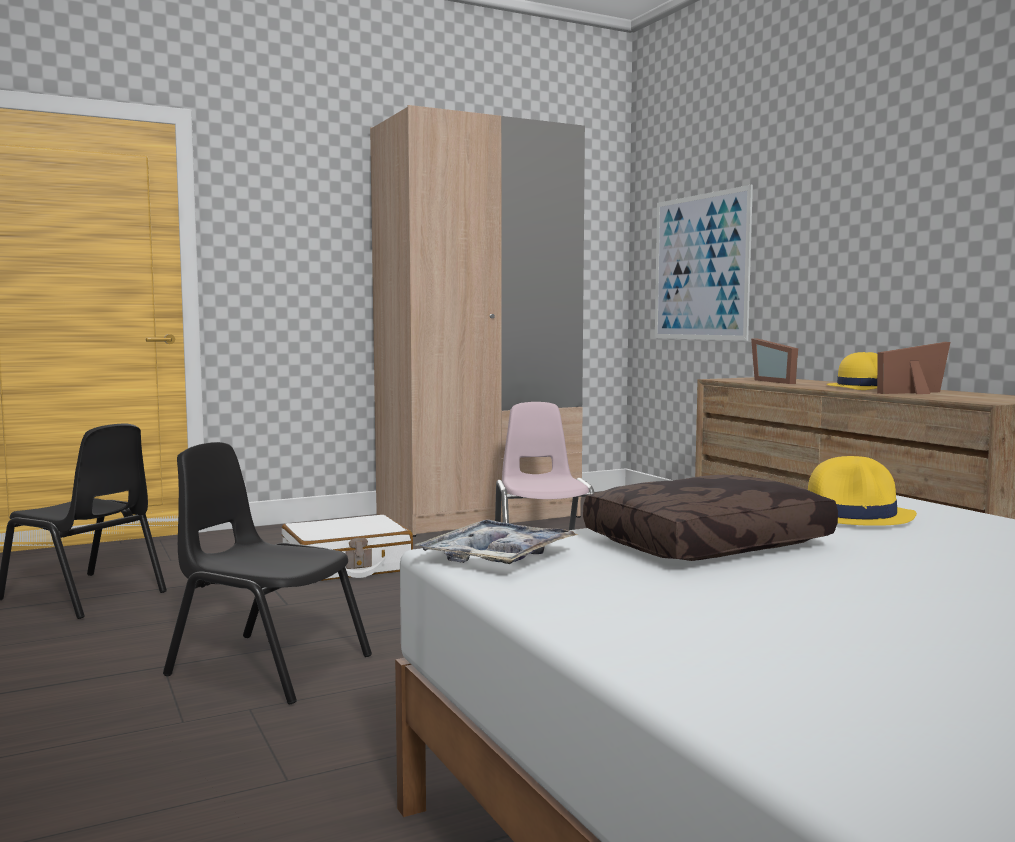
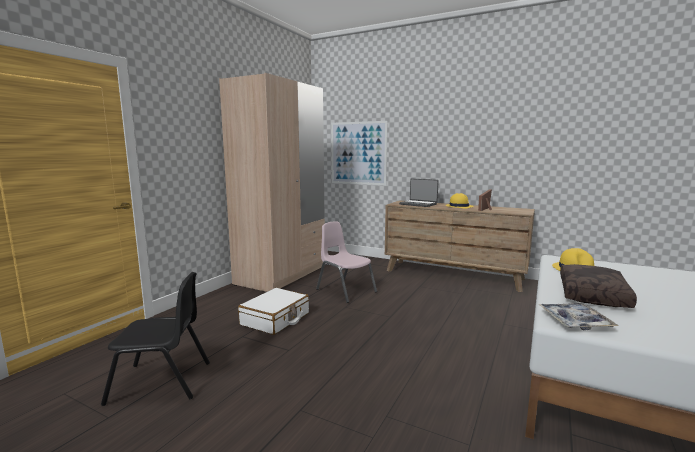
camera: 35 degrees left, 5 degrees up
(268, 666) = (348, 389): black chair -> none
(778, 381) = (418, 204): picture frame -> laptop

